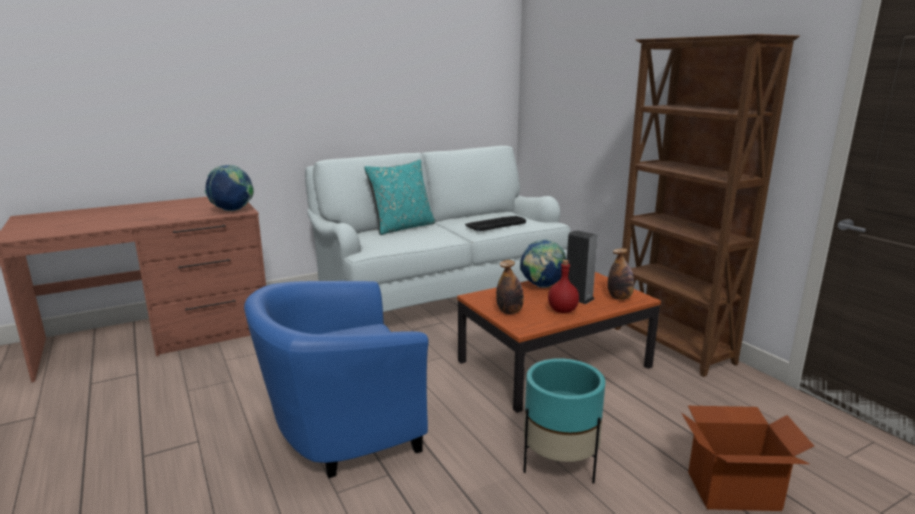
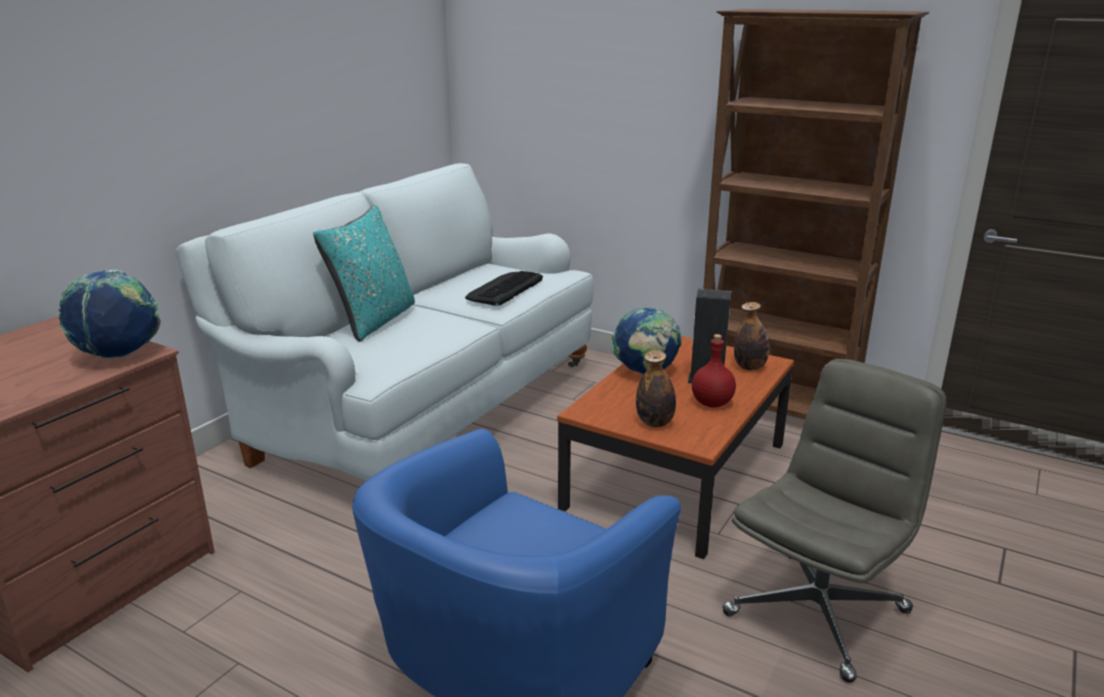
camera: 30 degrees left, 5 degrees up
(559, 465) = (817, 611): turquoise planter -> grey office chair
(732, 490) = (992, 571): cardboard box -> none

